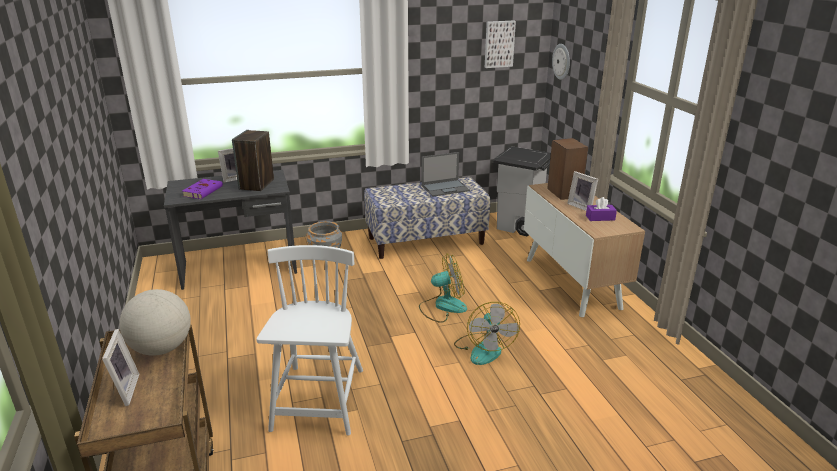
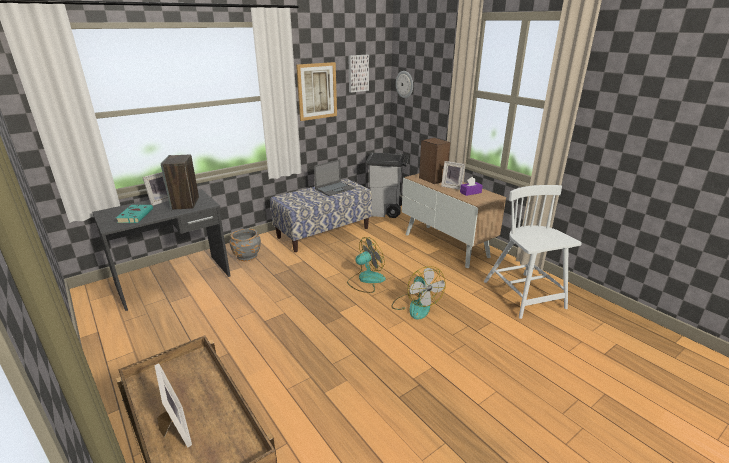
camera: 20 degrees left, 0 degrees up
(161, 348) = (189, 372): globe -> none
(203, 191) = (136, 215): purple book -> turquoise book
(319, 401) = (310, 381): white chair -> white chair (524, 295)
(439, 65) = (317, 91): none -> picture

